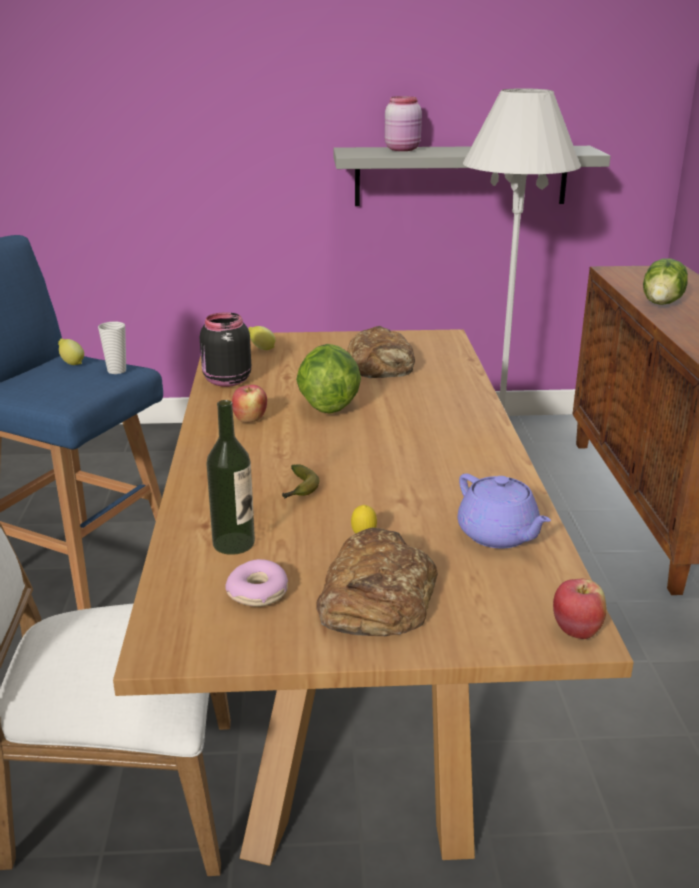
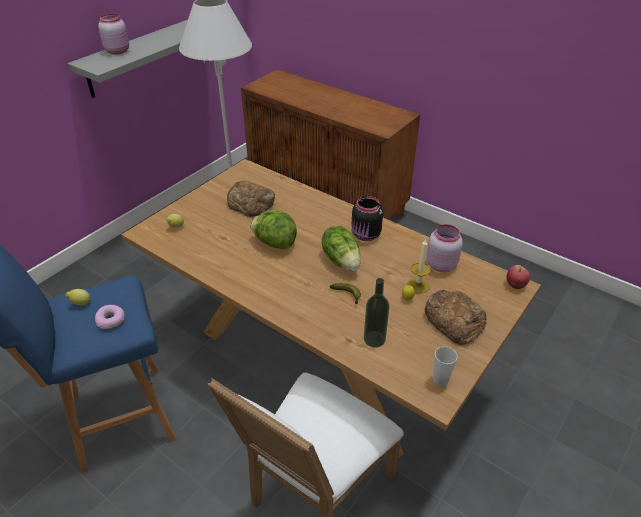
camera: 50 degrees left, 15 degrees up
(117, 371) = (121, 291): cup -> cup (440, 380)
(226, 381) = (200, 259): black jar -> black jar (366, 235)
(250, 419) = (257, 274): apple -> none
(258, 593) = (421, 351): donut -> donut (111, 320)
(412, 534) = (418, 285): none -> candle
(499, 535) = (440, 264): purple teapot -> pink jar
(662, 303) = (309, 101): lettuce -> lettuce (342, 260)

